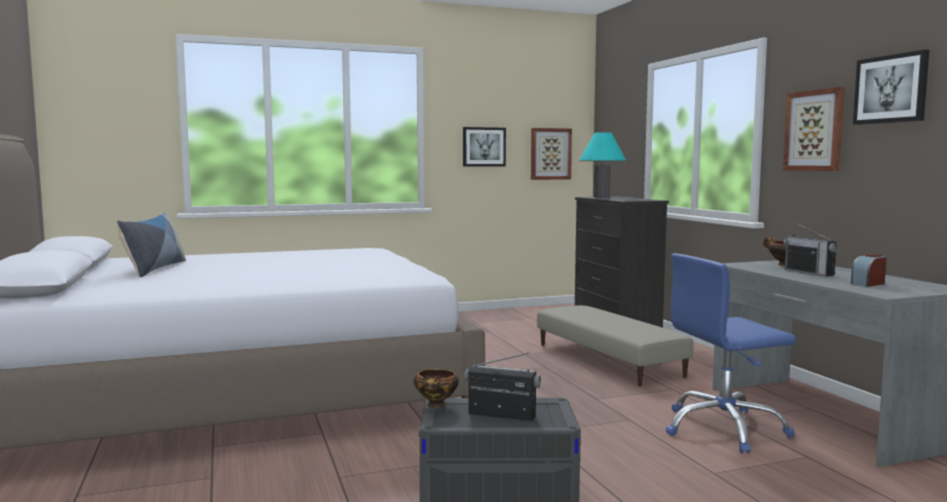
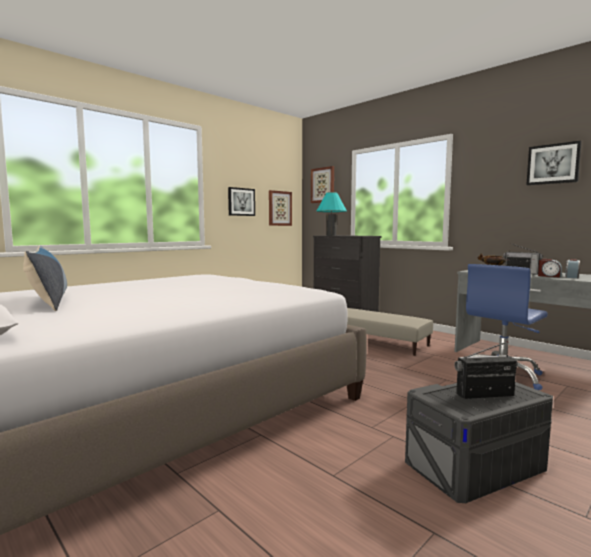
camera: 25 degrees left, 0 degrees up
(436, 405) = (430, 396): bowl -> none
(815, 130) = (494, 189): picture -> picture (323, 185)
(832, 280) = (549, 276): none -> alarm clock

